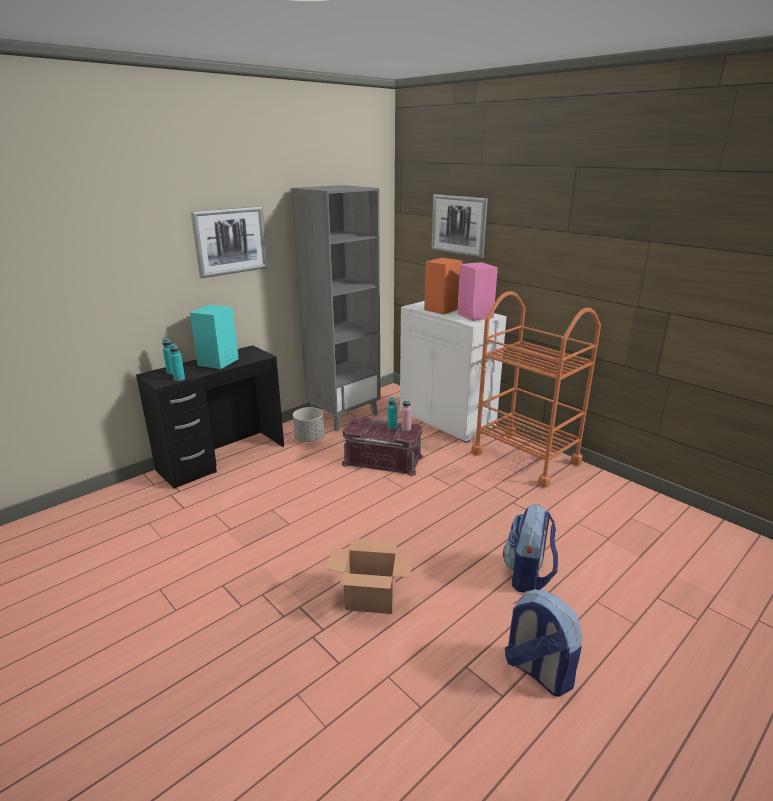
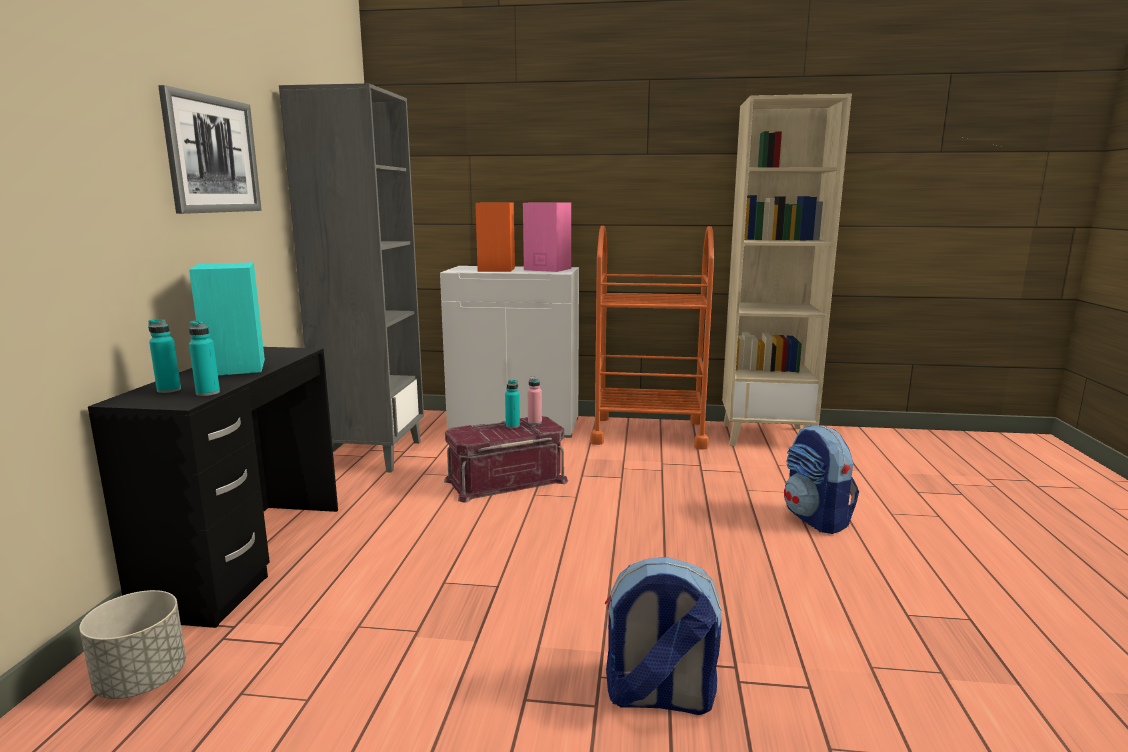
camera: 40 degrees left, 10 degrees down
(309, 438) = (364, 490): grey planter -> grey planter (142, 680)
(371, 599) = (728, 609): cardboard box -> none
(458, 225) = (489, 162): picture -> none
(537, 671) = (953, 585): backpack -> backpack (658, 697)
(614, 495) = (766, 436): none -> beige bookcase

